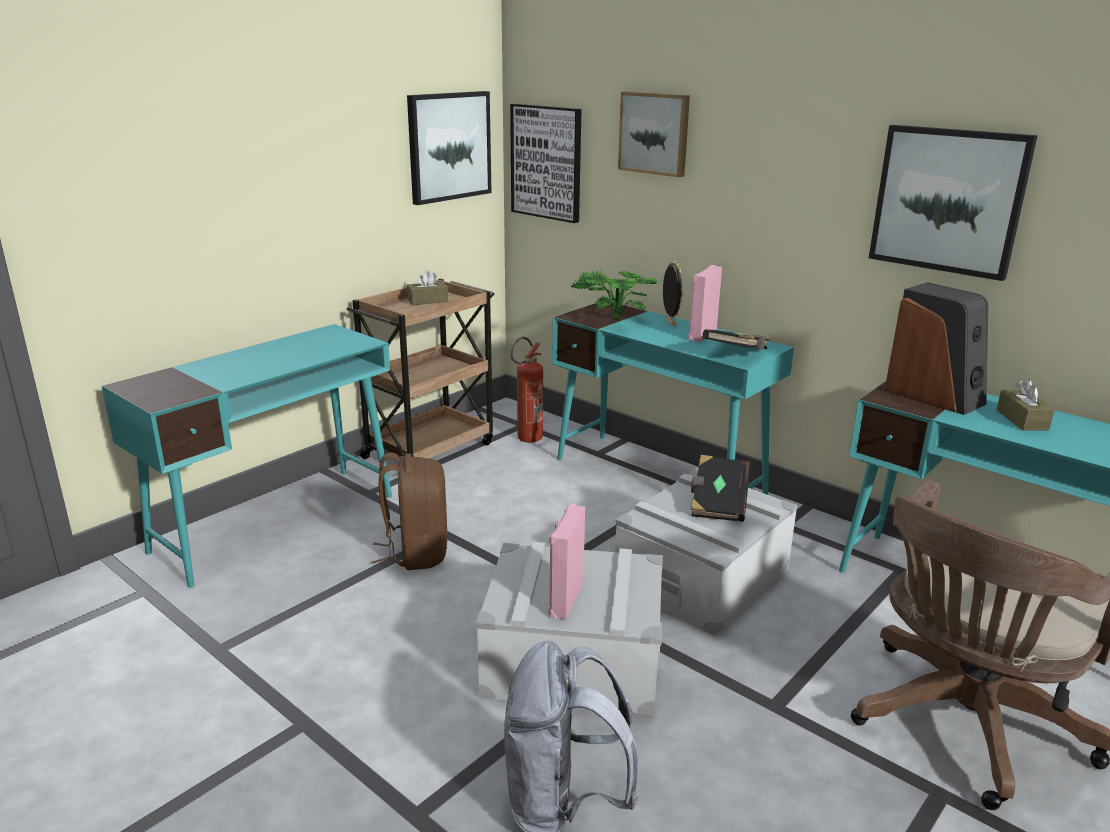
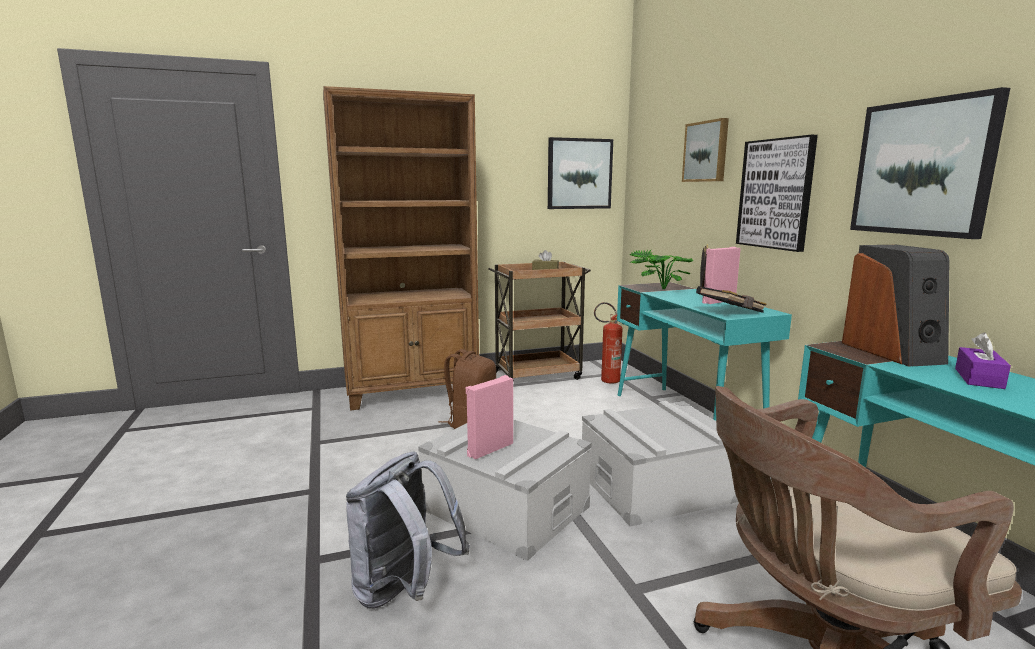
camera: 30 degrees right, 10 degrees down
(277, 522) = (412, 392): turquoise desk -> brown bookcase
(547, 162) = (646, 185): picture -> picture (775, 194)
(717, 502) = (676, 423): black book -> none
(1022, 420) = (979, 378): brown tissue box -> purple tissue box

